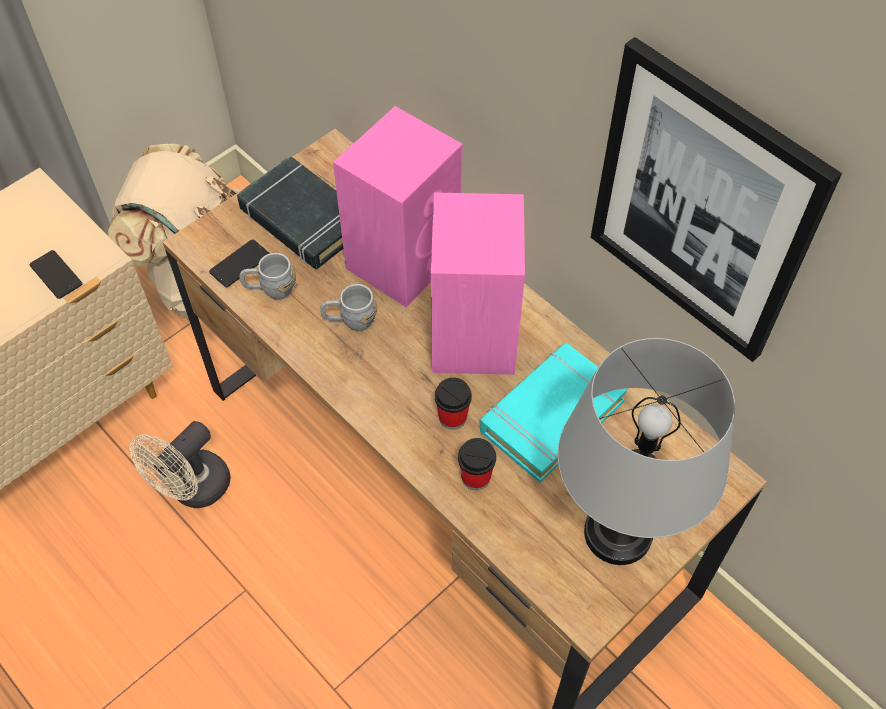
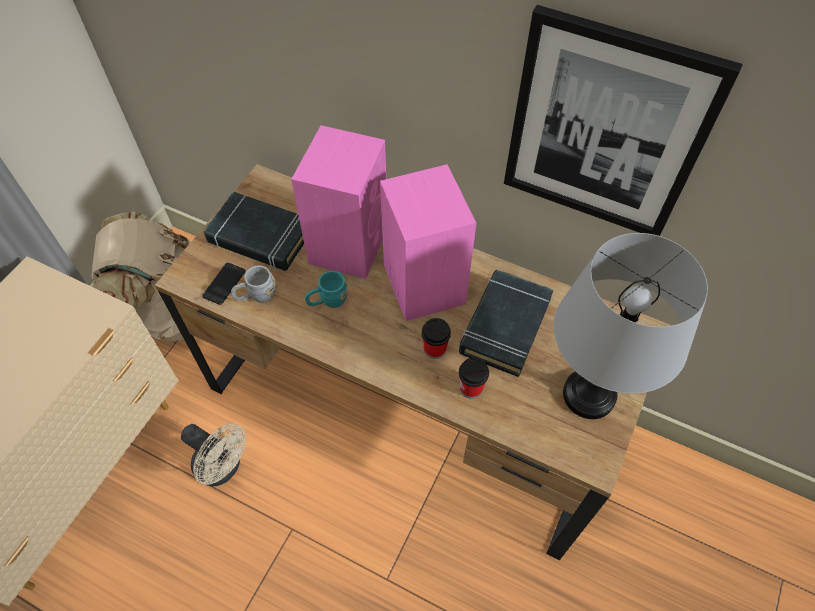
camera: 20 degrees left, 0 degrees up
(56, 275) = (73, 336): phone -> none
(193, 490) = (223, 468): beige fan -> beige fan turned 75 degrees counterclockwise
(350, 320) = (328, 301): grey mug -> turquoise mug
(551, 416) = (504, 326): turquoise book -> black book

